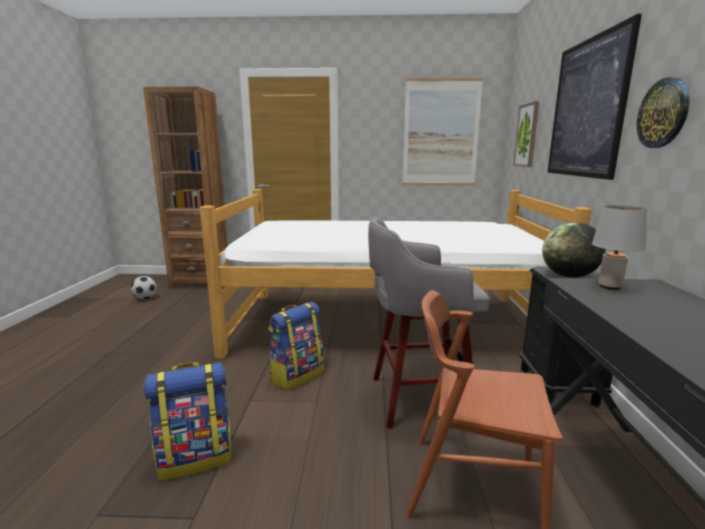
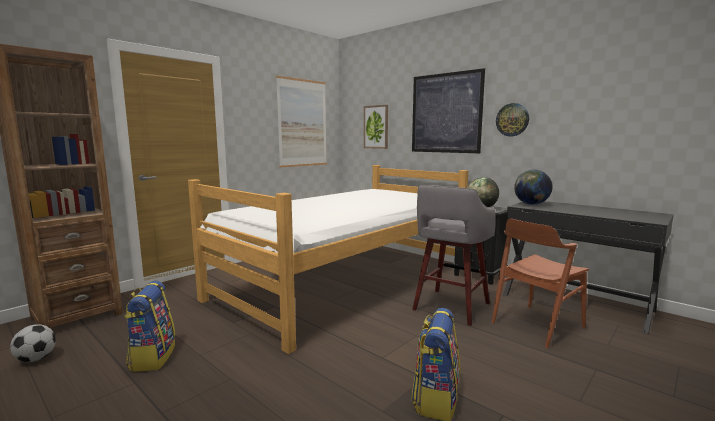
camera: 50 degrees left, 5 degrees down
(297, 375) = (372, 331): backpack -> backpack (152, 357)
(609, 286) = (531, 204): grey table lamp -> globe

